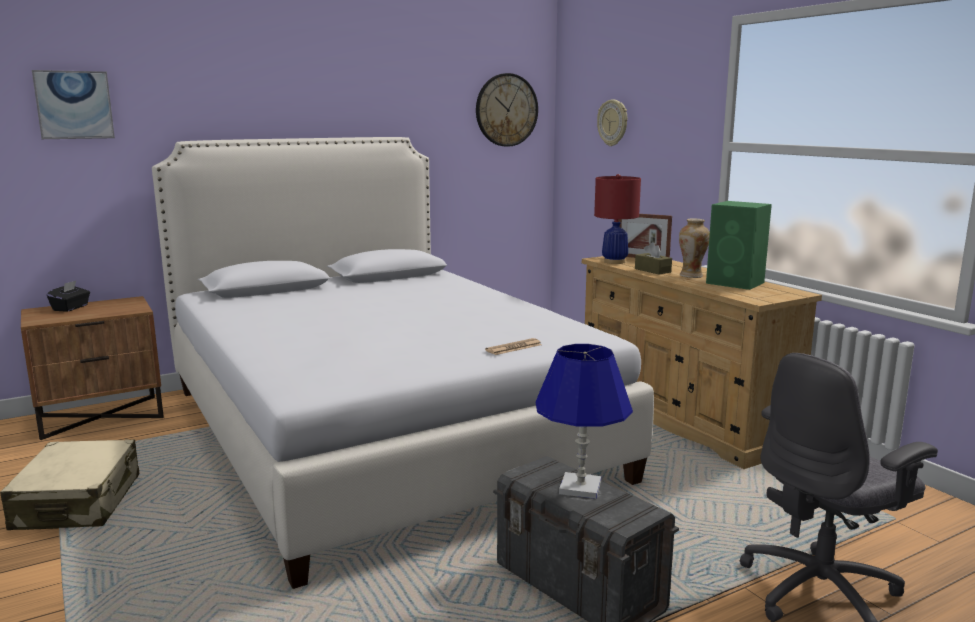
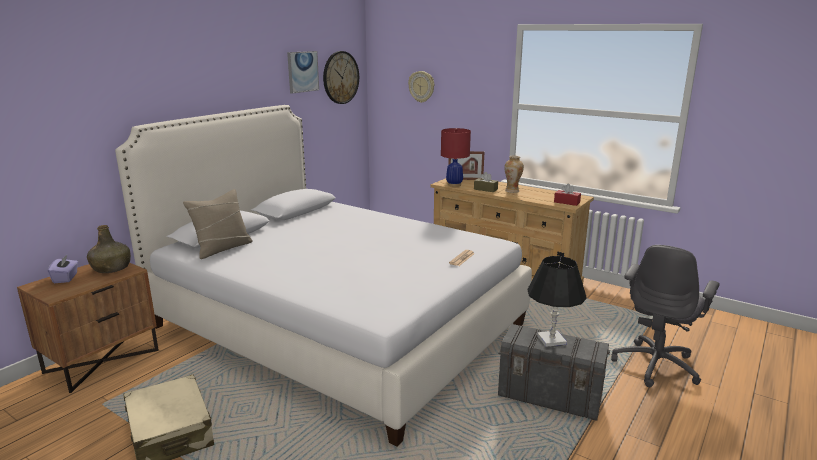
camera: 25 degrees left, 5 degrees up
(71, 308) = (66, 278): black tissue box -> purple tissue box
(74, 105) = (44, 103): picture -> picture (302, 71)
(123, 306) = (111, 268): none -> green bottle
(245, 300) = (222, 248): none -> beige pillow
(580, 488) = (551, 340): blue table lamp -> black table lamp
(736, 283) = (542, 194): green speaker -> none
(759, 296) = (567, 202): none -> red tissue box

